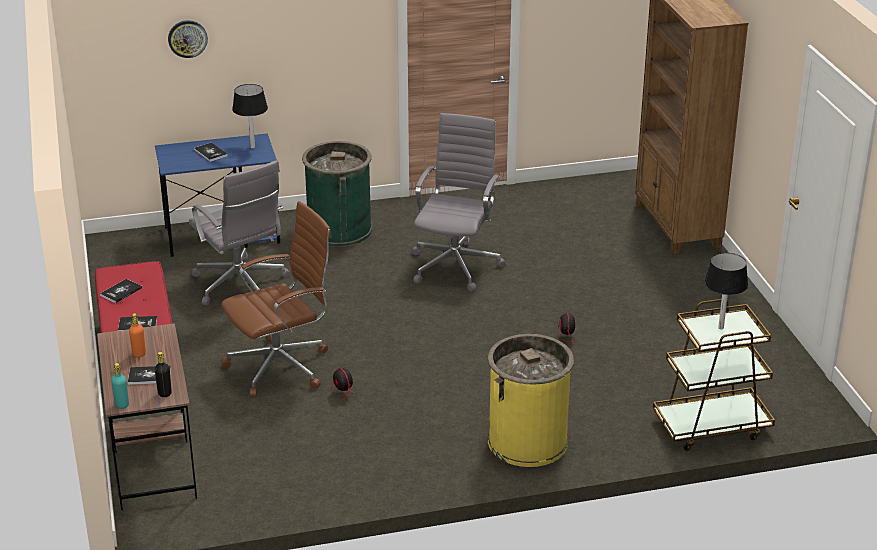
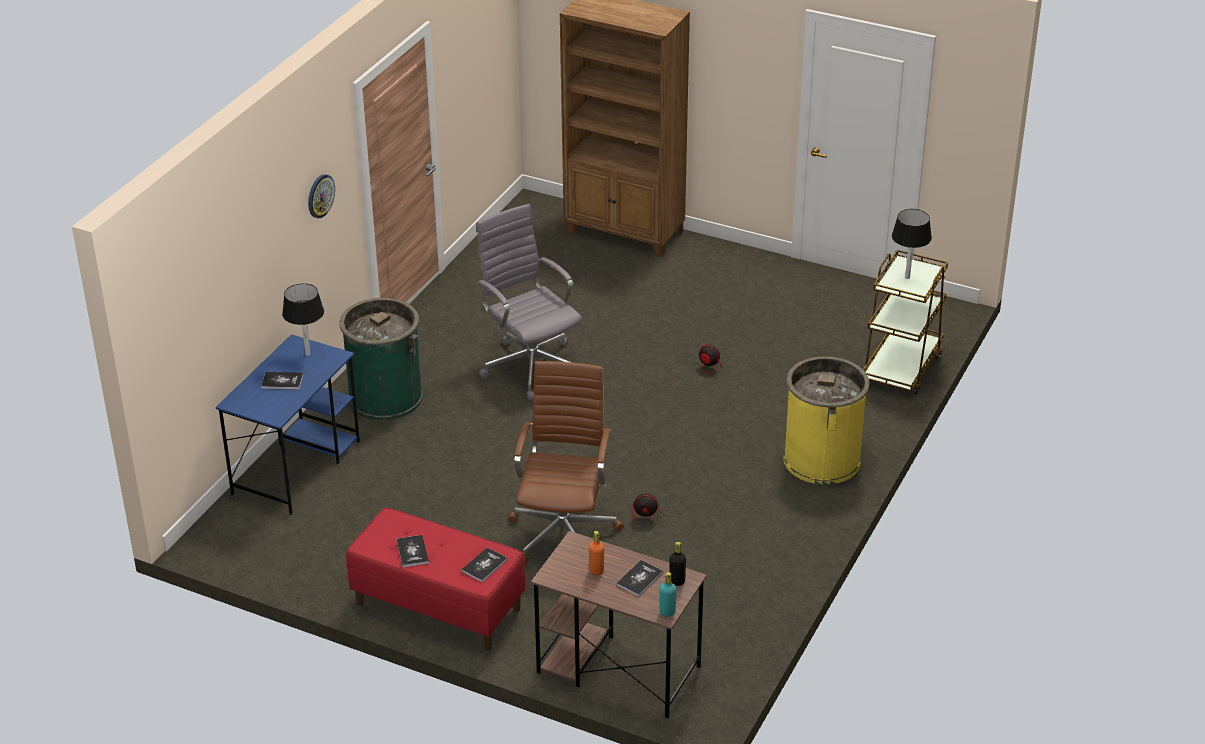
camera: 50 degrees left, 5 degrees up
(187, 38) = (224, 269): wall clock -> wall clock (320, 196)
(241, 285) = (401, 496): grey office chair -> none

